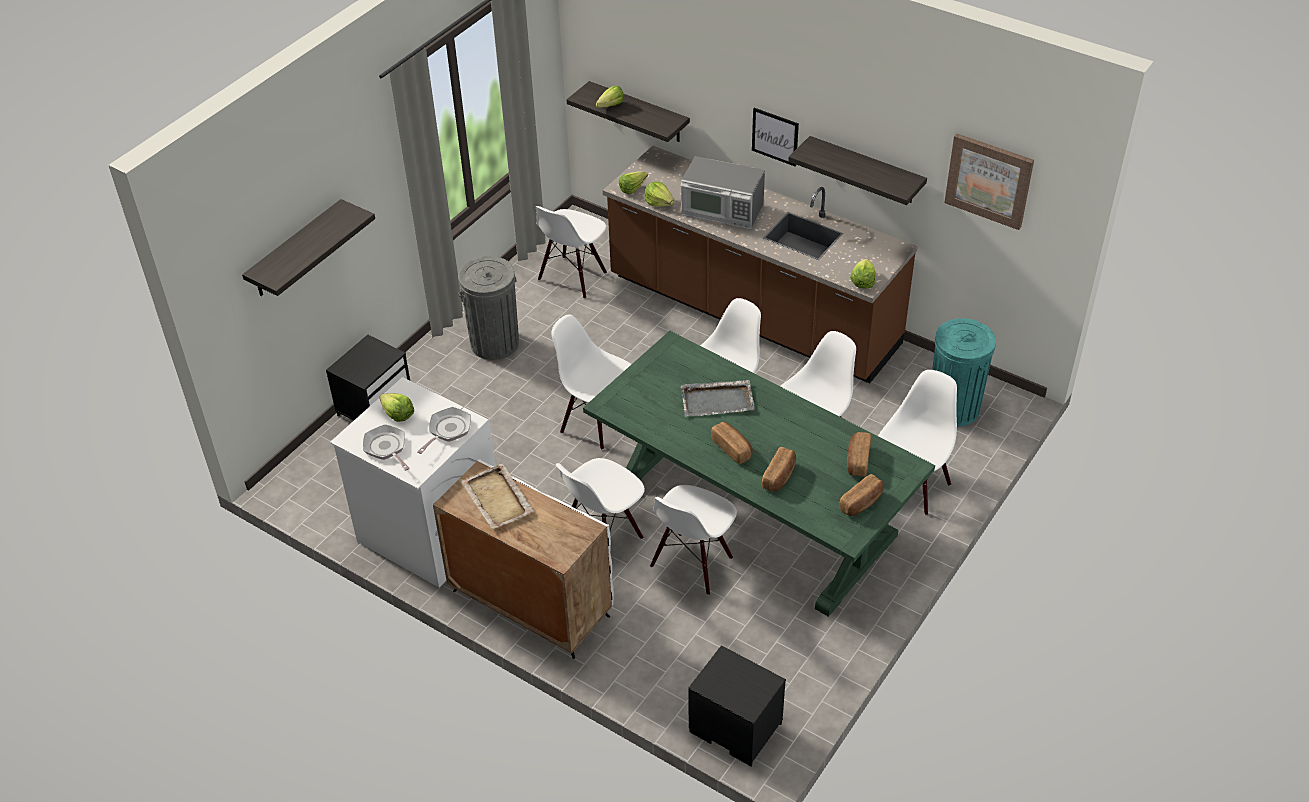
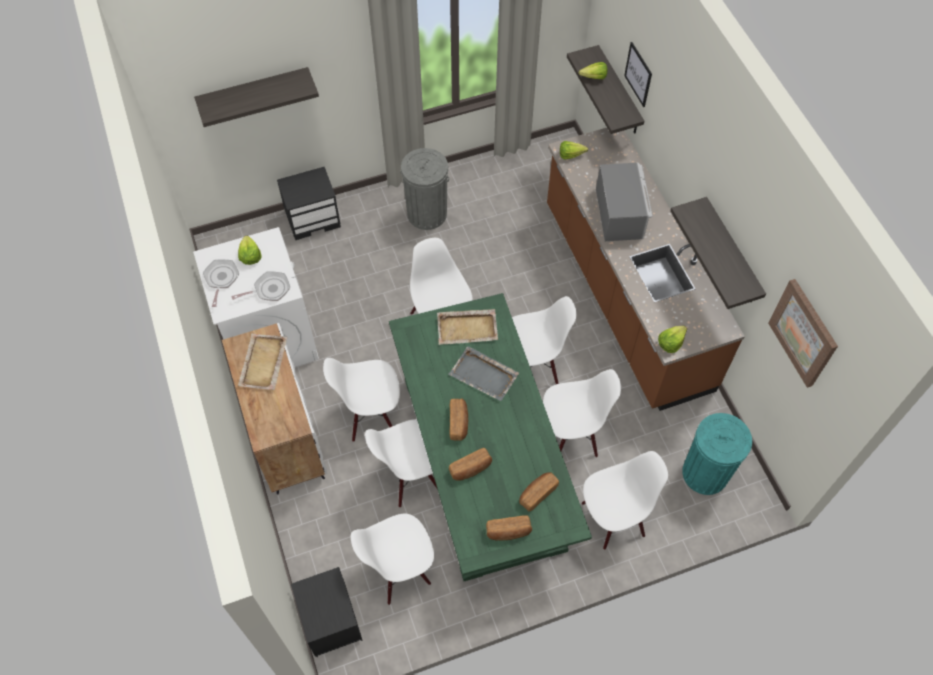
camera: 35 degrees right, 15 degrees up
(573, 277) = (523, 190): white chair -> white chair (398, 569)
(659, 202) = (579, 179): lettuce -> none
(665, 373) = (467, 328): none -> beige tray
(722, 210) = (620, 213): microwave -> microwave turned 150 degrees counterclockwise
(775, 136) = (687, 179): picture -> picture (638, 74)

